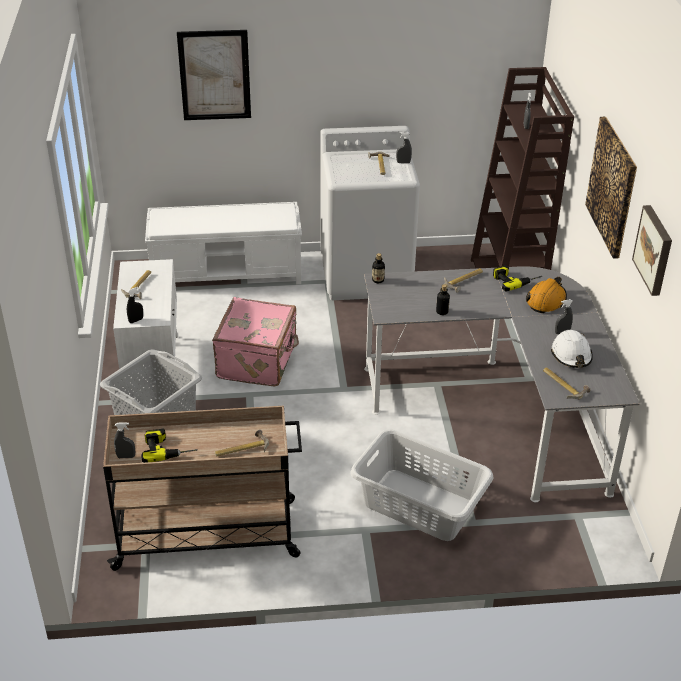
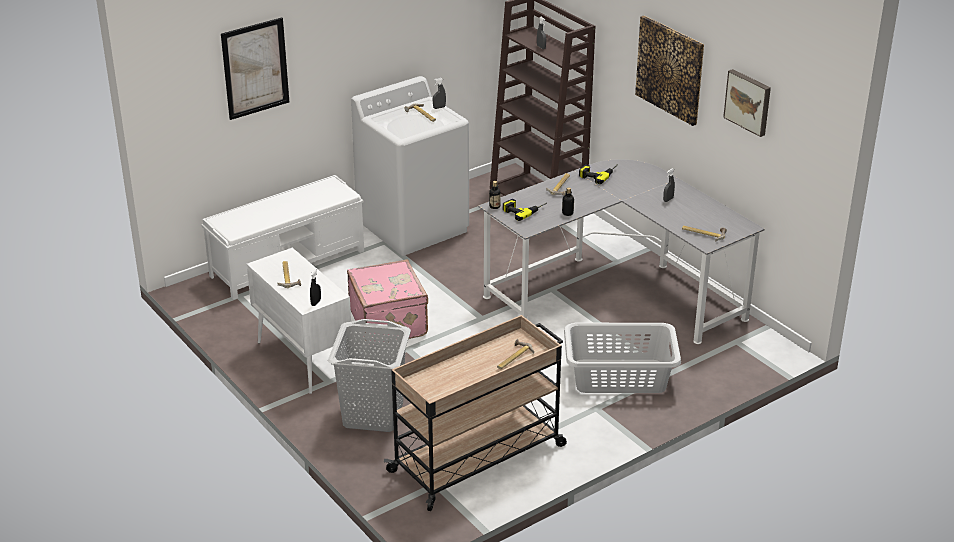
camera: 30 degrees left, 5 degrees down
(126, 456) = (429, 395): grey spray bottle -> none
(169, 448) = (456, 378): power drill -> power drill (524, 210)
(546, 301) = (635, 182): orange hard hat -> none
(571, 355) = (690, 213): white hard hat -> none

